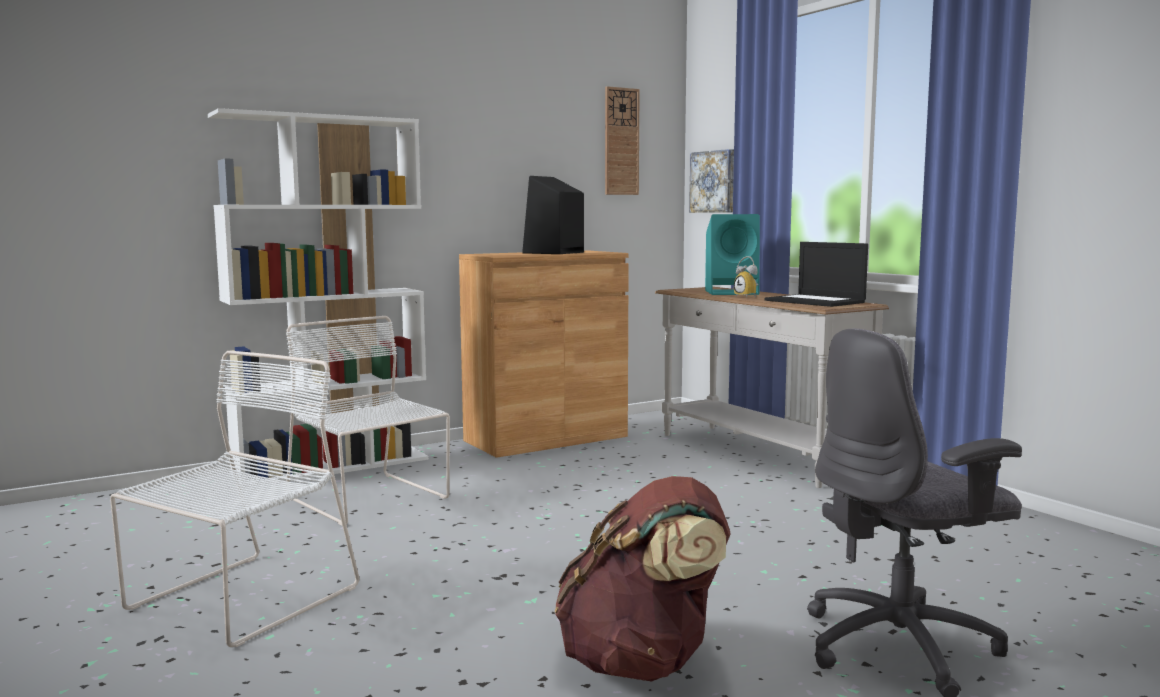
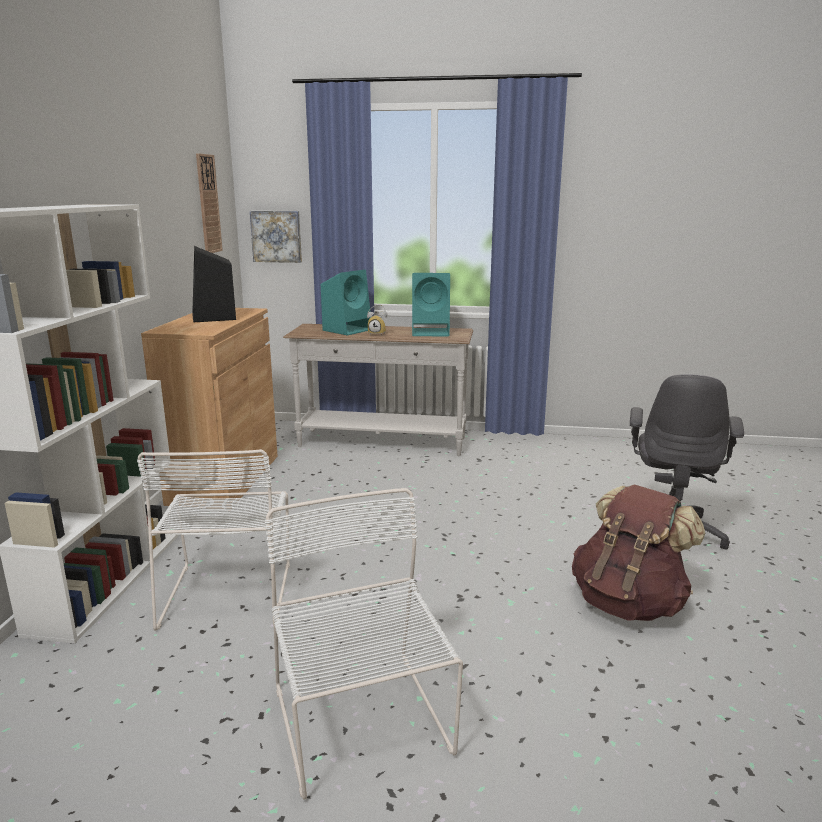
camera: 50 degrees left, 10 degrees up
(370, 499) = (228, 591): white chair -> white chair turned 90 degrees counterclockwise
(816, 301) = (431, 332): laptop -> turquoise speaker

